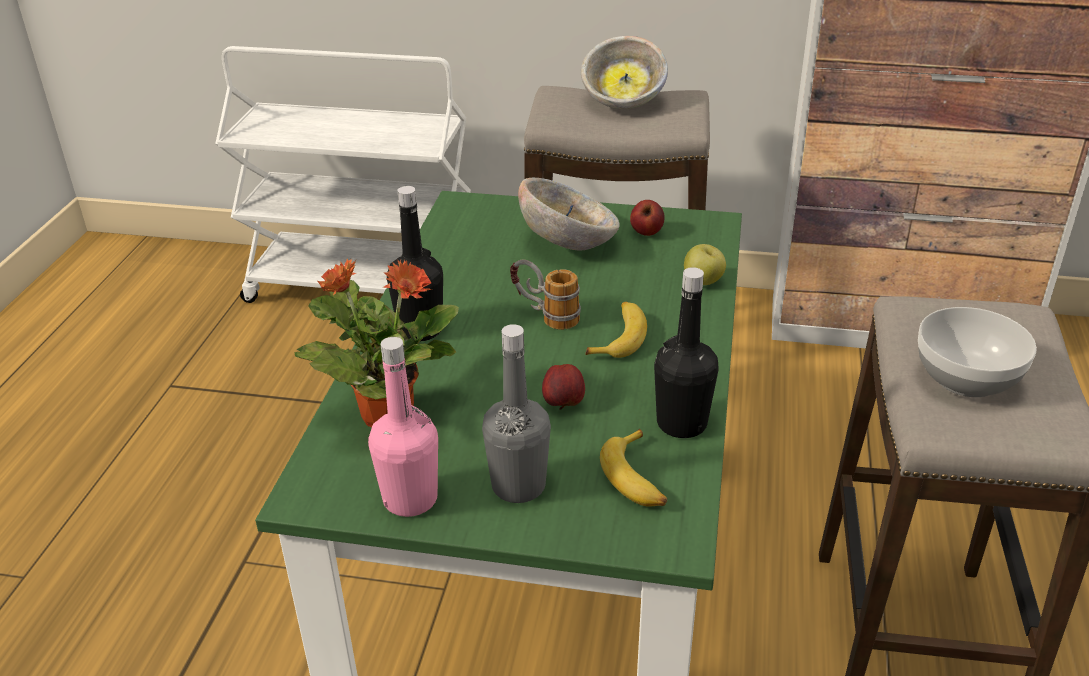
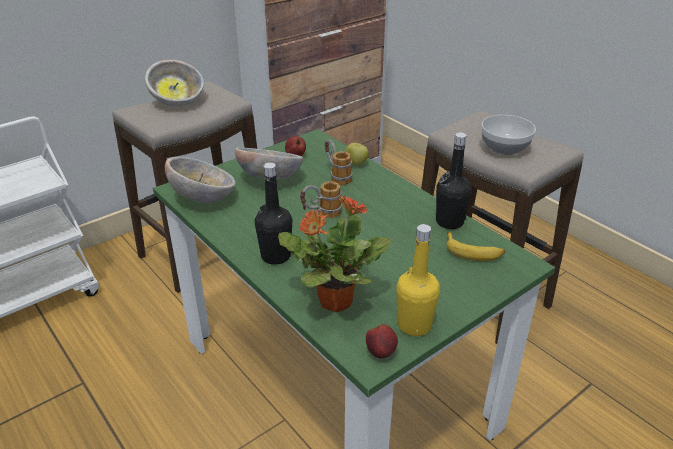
camera: 50 degrees left, 0 degrees up
(410, 499) = (414, 325): pink bottle -> yellow bottle
(466, 227) = (203, 198): none -> bowl
(518, 486) = (442, 287): grey bottle -> none
(563, 404) = (397, 244): apple -> apple (381, 353)
(619, 337) = (366, 204): banana -> none
(649, 282) = (336, 176): none -> mug

